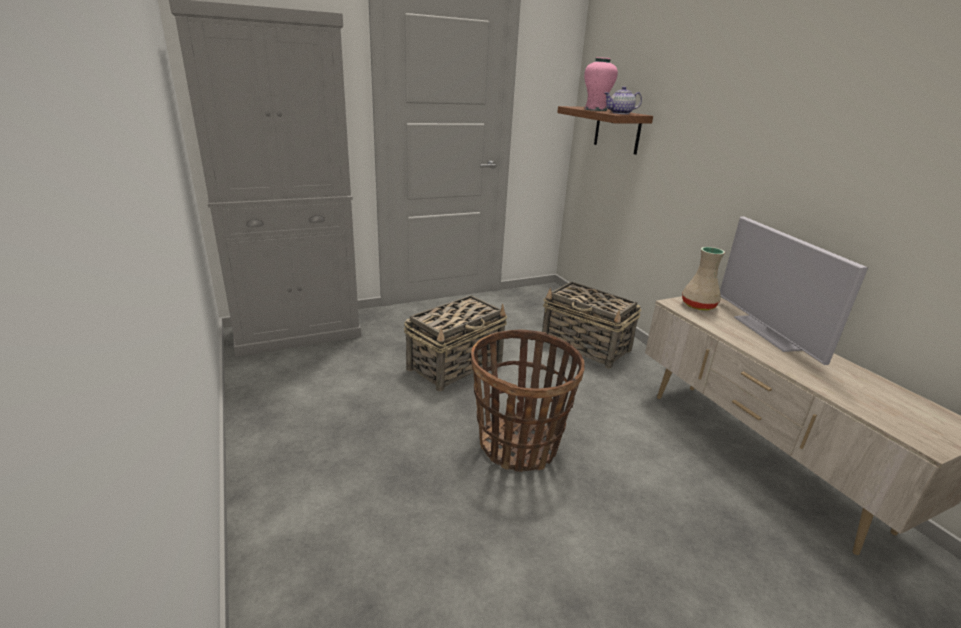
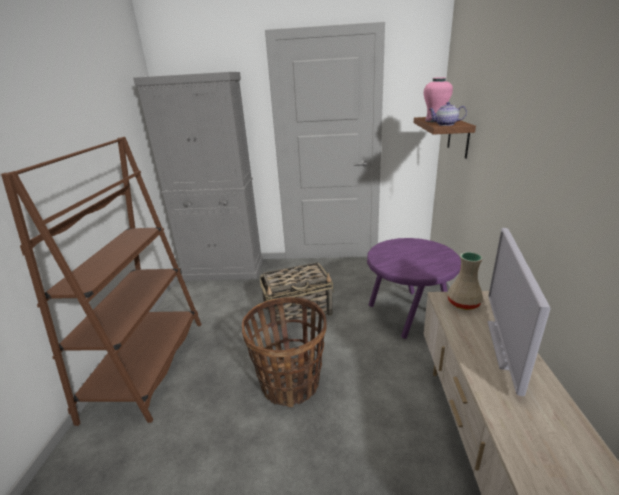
camera: 30 degrees right, 0 degrees up
(292, 481) = (148, 367): none -> brown bookcase
(586, 346) = (408, 315): basket -> purple side table

